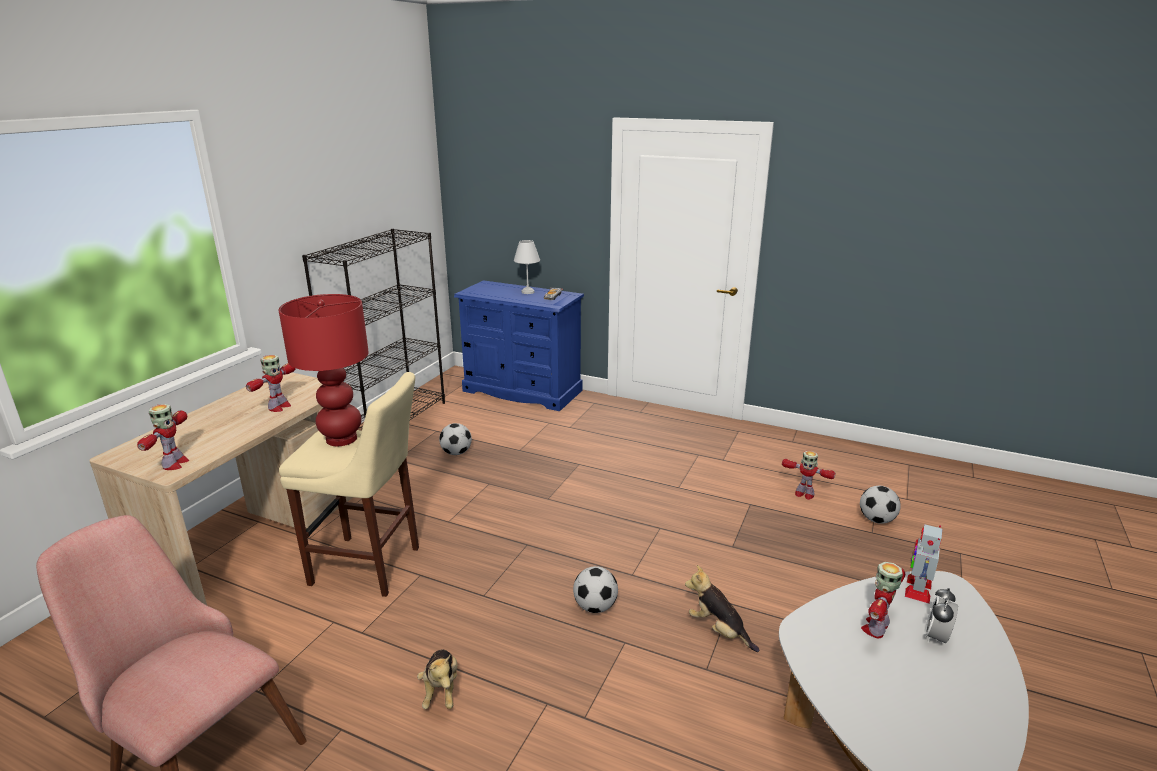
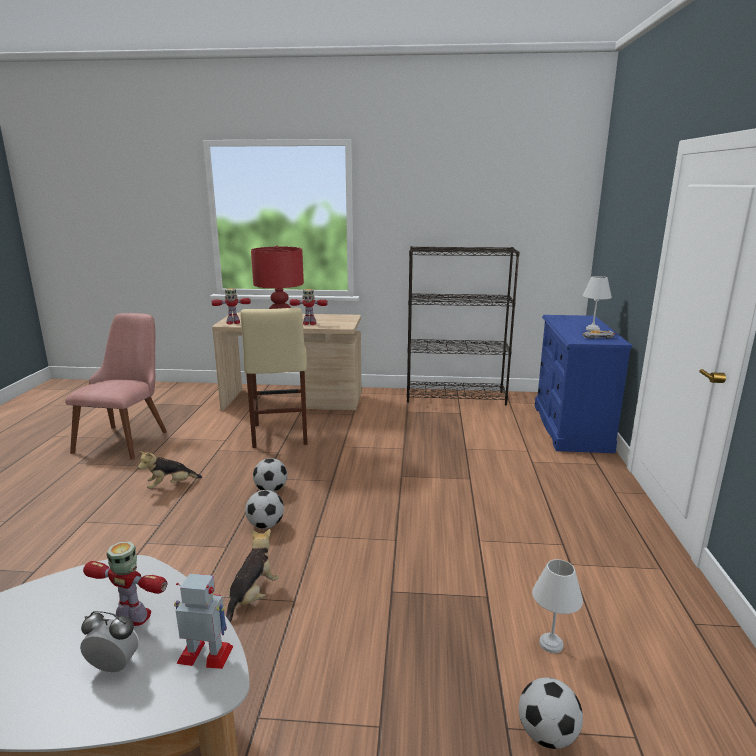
camera: 70 degrees right, 5 degrees down
(456, 453) = (435, 427): football -> football (271, 490)
(804, 494) = (552, 644): toy robot -> white table lamp

